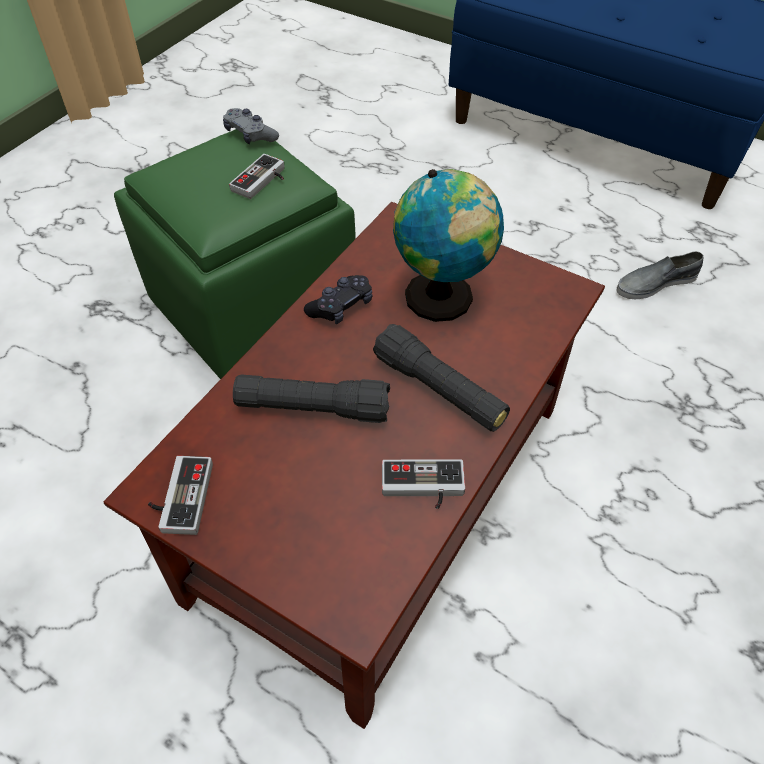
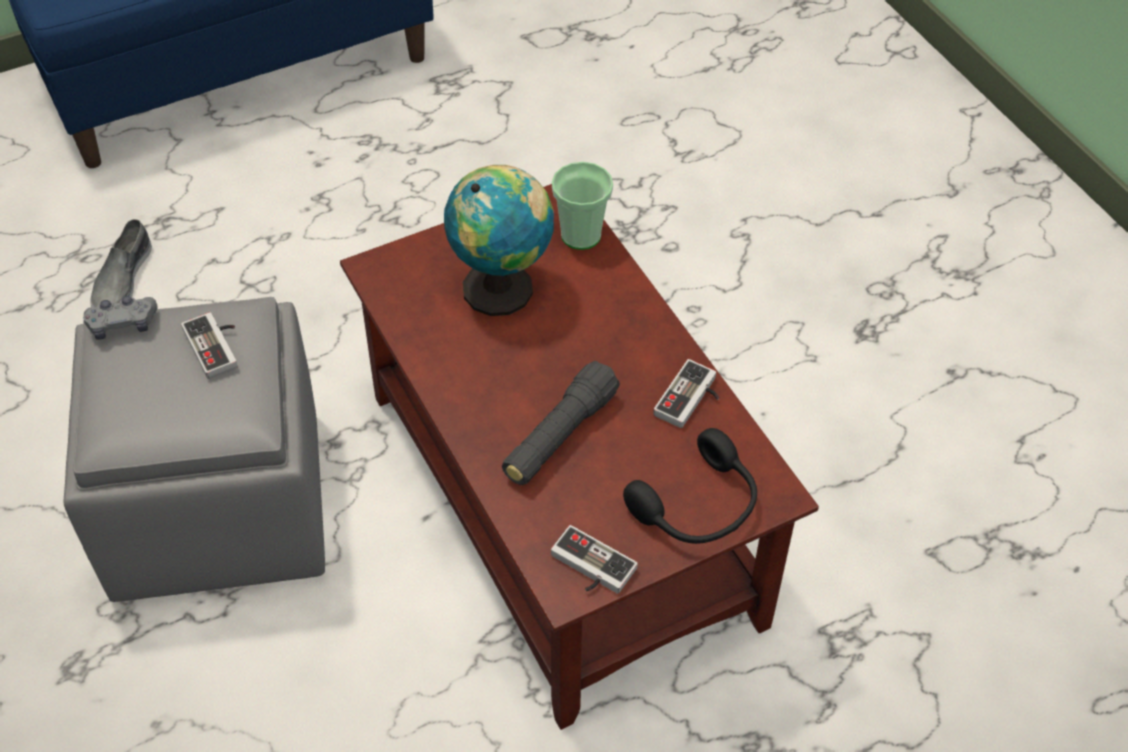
camera: 60 degrees left, 0 degrees up
(252, 309) = (221, 507): green ottoman -> grey ottoman
(298, 553) = (698, 506): none -> black headphones
(341, 306) = (453, 363): black game controller -> none
(439, 390) = (603, 341): black flashlight -> none
(545, 321) = (581, 235): none -> cup
(655, 283) = (478, 159): grey shoe -> grey shoe (122, 280)

